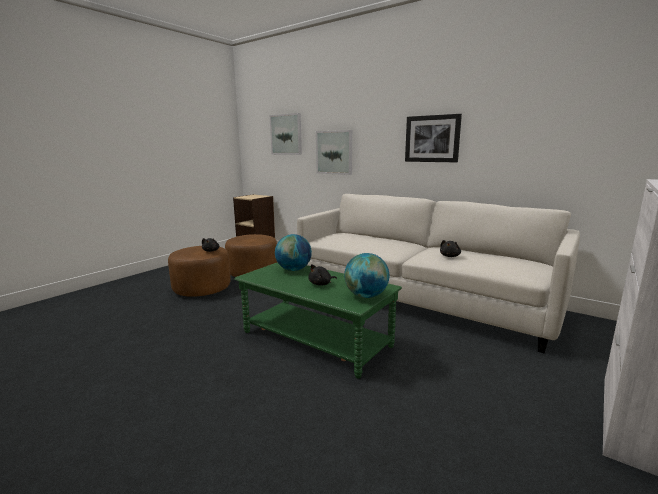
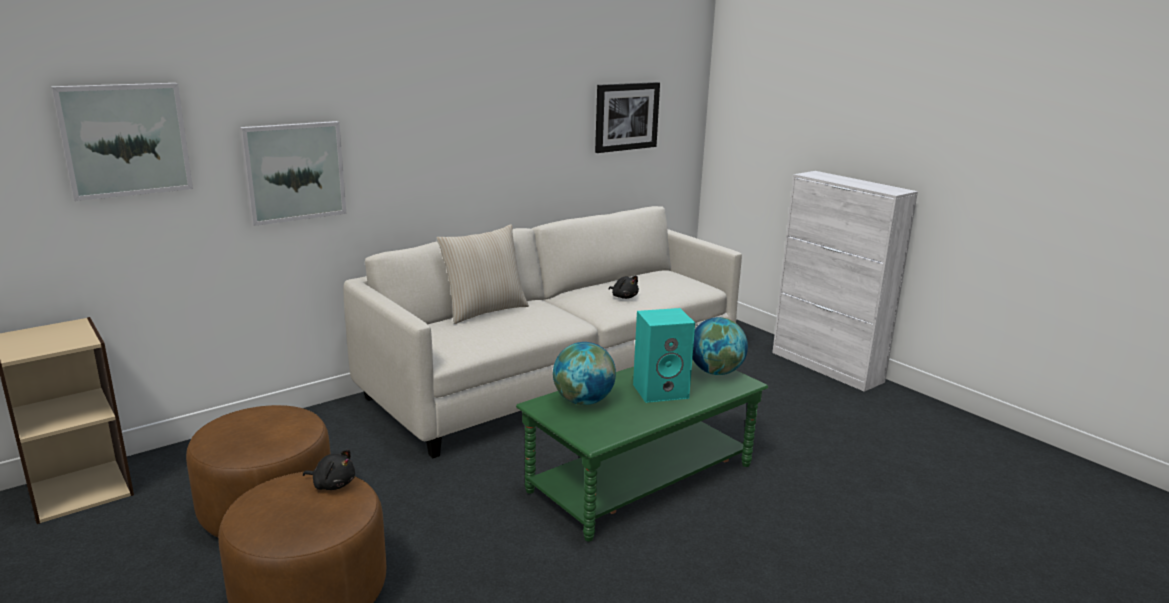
camera: 75 degrees left, 5 degrees up
(321, 284) = (661, 391): black plush toy -> turquoise speaker
(379, 237) = (484, 311): none -> beige pillow
(432, 139) = (488, 130): picture -> picture (626, 116)

